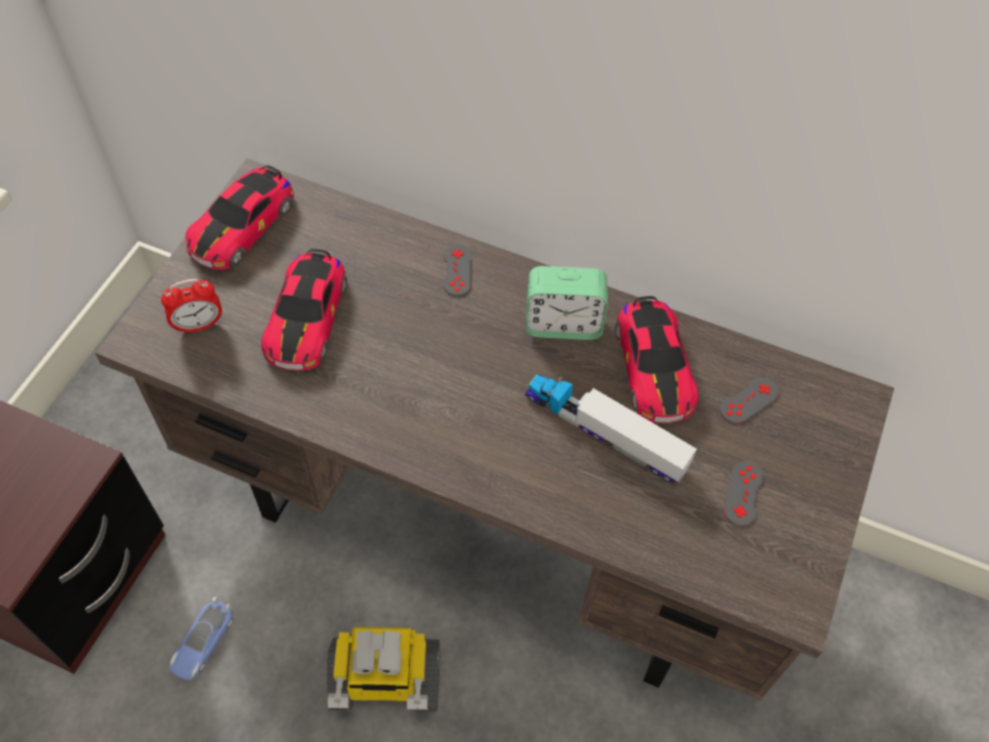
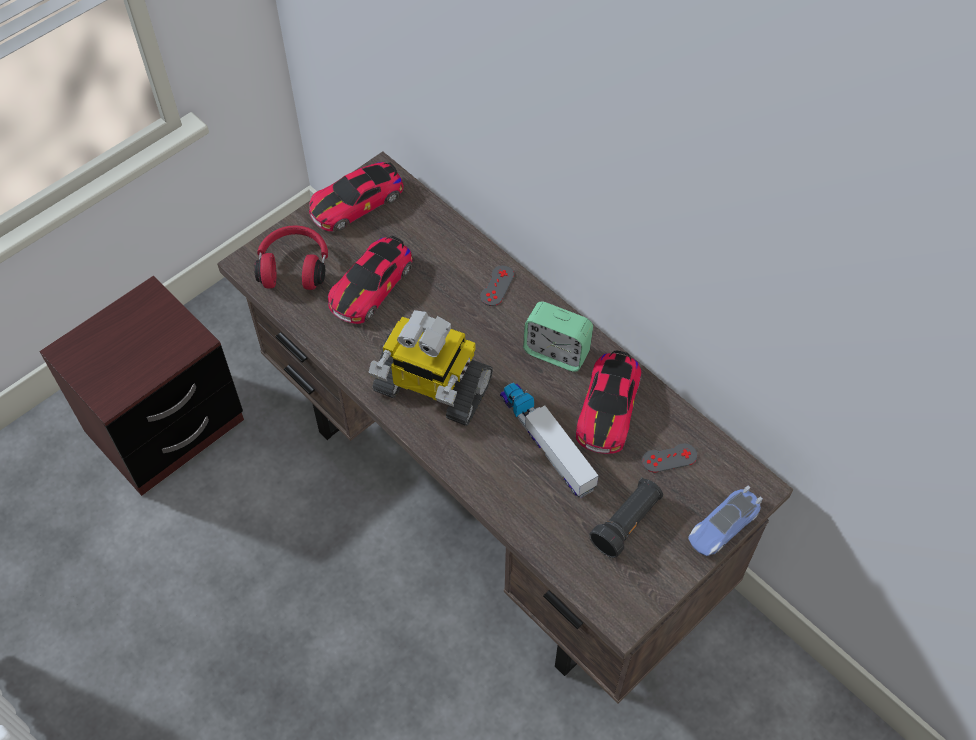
camera: 25 degrees right, 0 degrees up
(199, 325) = (294, 266): alarm clock -> red headphones
(203, 642) = (238, 508): toy car -> toy car (723, 526)
(384, 681) = (356, 587): toy robot -> toy robot (431, 388)
(743, 493) = (627, 523): grey game controller -> black flashlight

